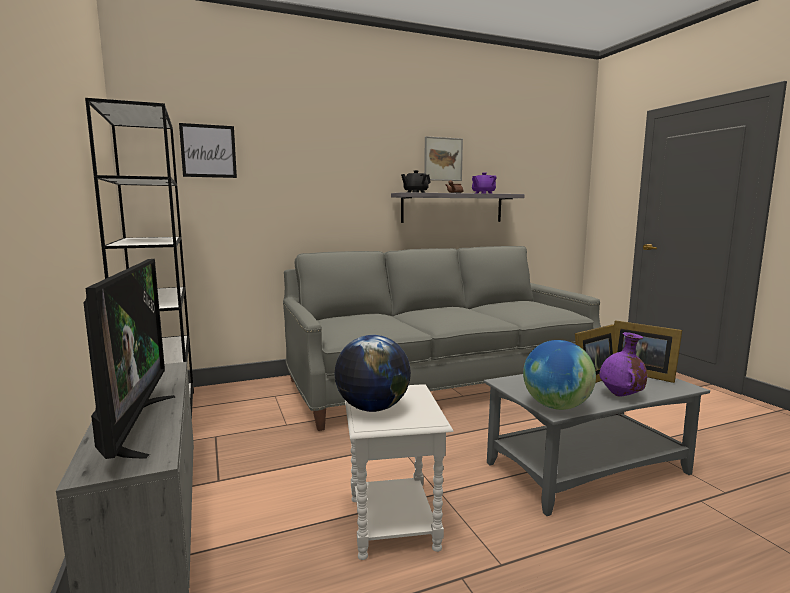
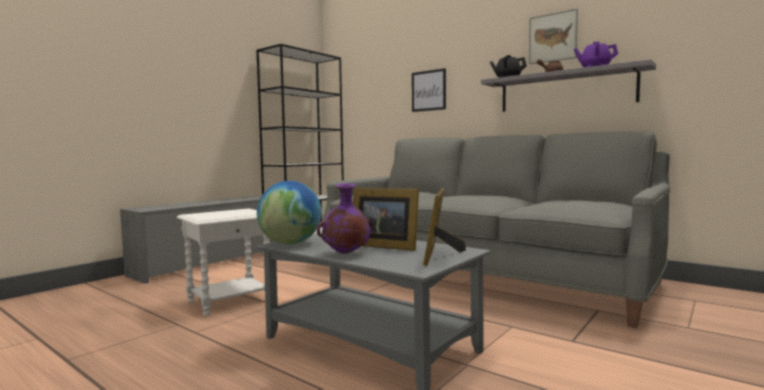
camera: 60 degrees right, 5 degrees down
(133, 426) = (182, 204): television -> none
(208, 151) = (365, 70): picture -> picture (428, 90)
(372, 408) = (217, 212): globe -> none

